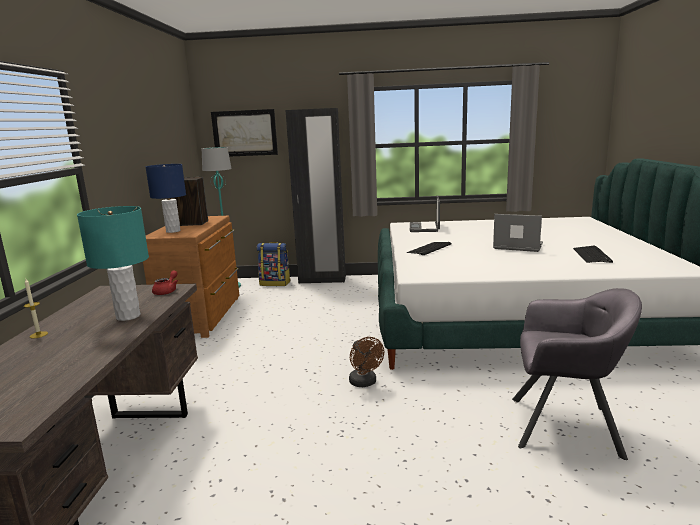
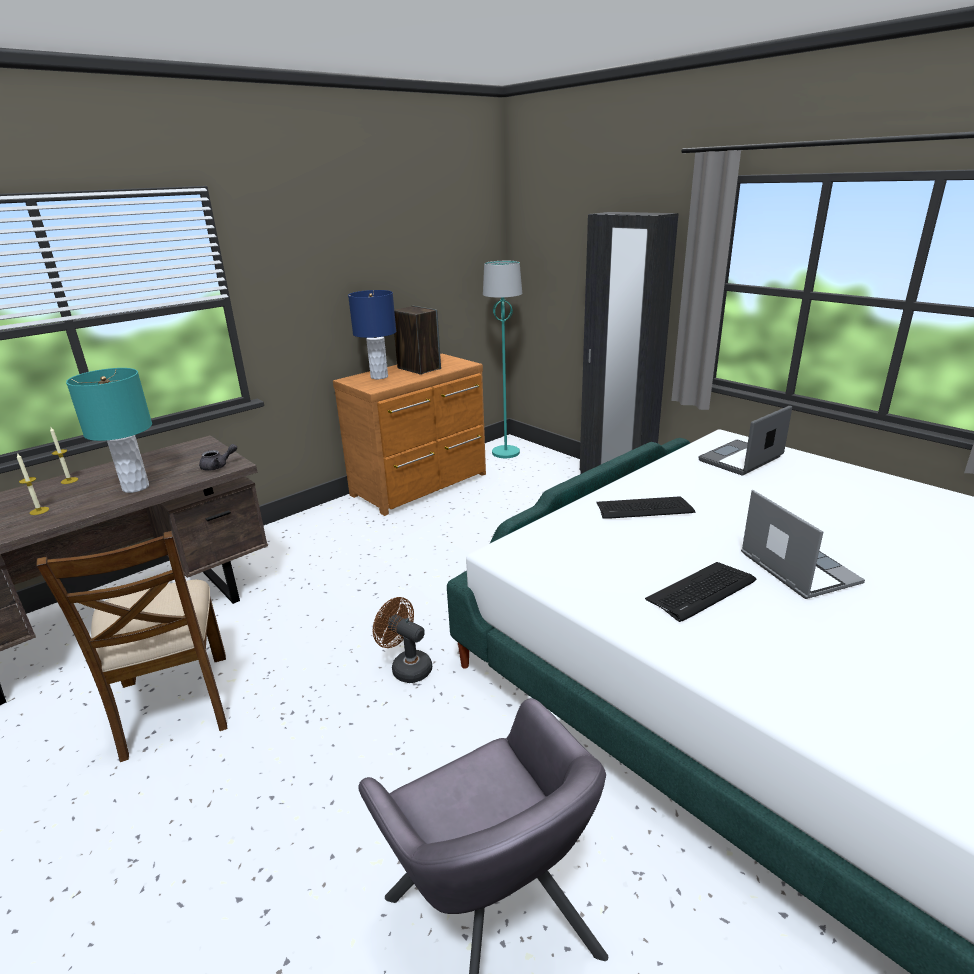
camera: 45 degrees right, 10 degrees up
(72, 350) = (39, 511): none -> candle
(167, 291) = (218, 466): red teapot -> grey teapot
(245, 133) = (556, 242): picture -> none
(256, 473) = (175, 704): none -> brown chair
(275, 283) = (556, 466): backpack -> none
(365, 383) = (406, 667): brown fan -> brown fan turned 105 degrees clockwise
(592, 255) = (897, 667): keyboard -> keyboard (701, 591)

